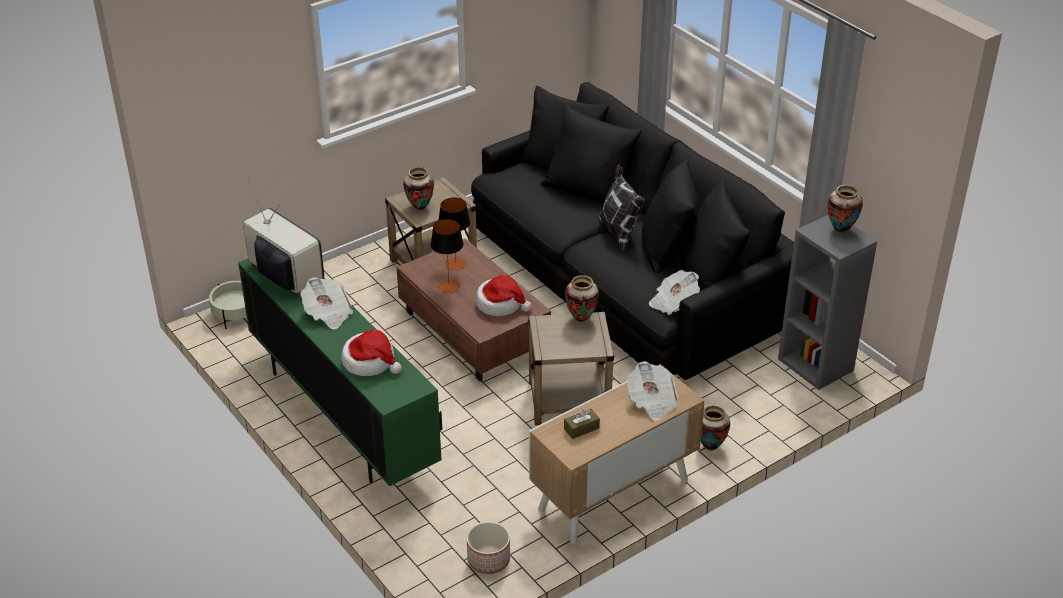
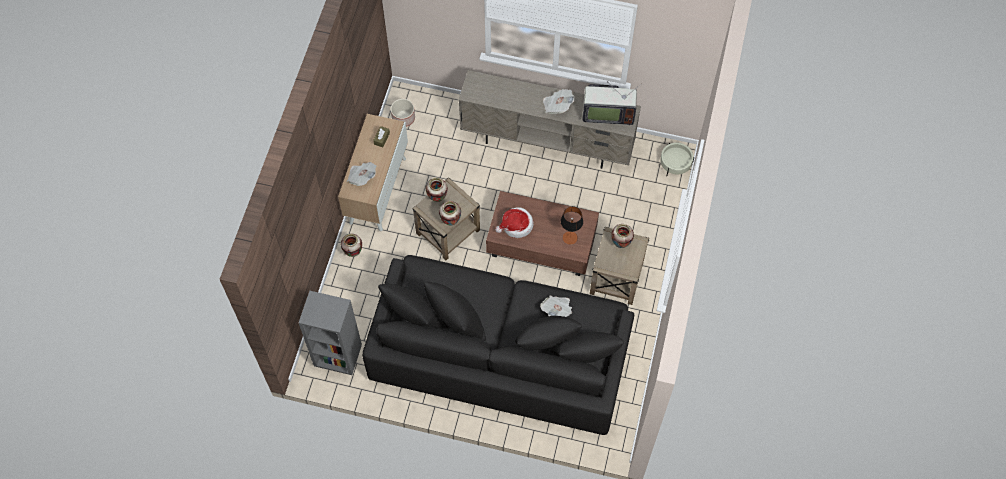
camera: 140 degrees right, 25 degrees up
(342, 415) = (548, 143): green tv stand -> beige tv stand
(370, 362) = (505, 93): hat -> none
(448, 286) = (556, 218): table lamp -> none
(619, 232) = (493, 313): pillow -> none
(673, 302) = (415, 275): newspaper -> newspaper (557, 310)
(840, 230) = (324, 317): vase -> vase (437, 198)

